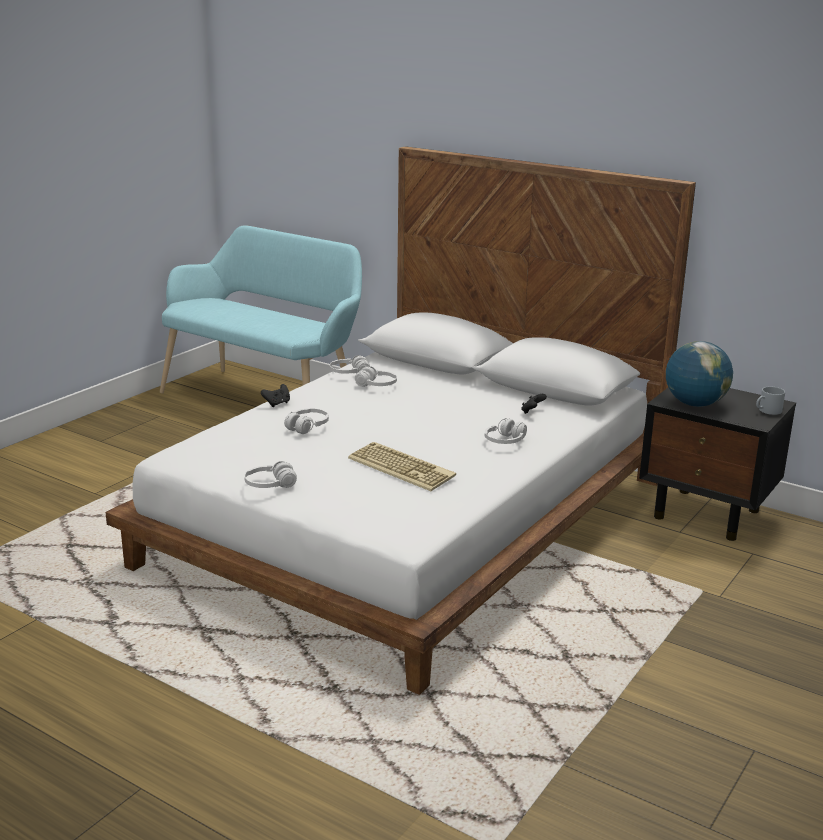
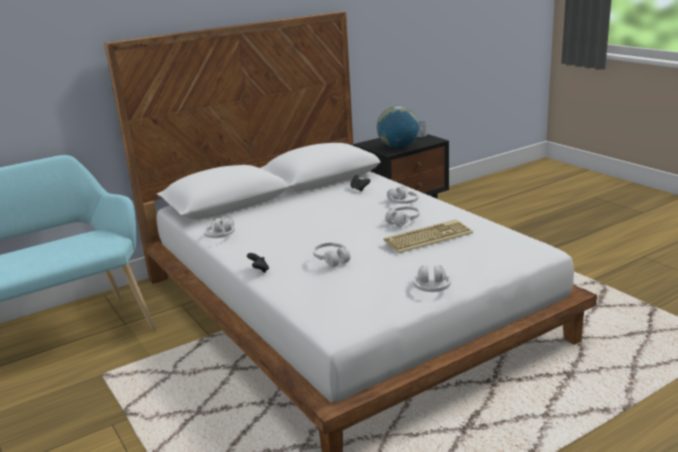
camera: 65 degrees left, 0 degrees up
(376, 385) = (259, 229): white headphones -> white headphones (403, 221)

